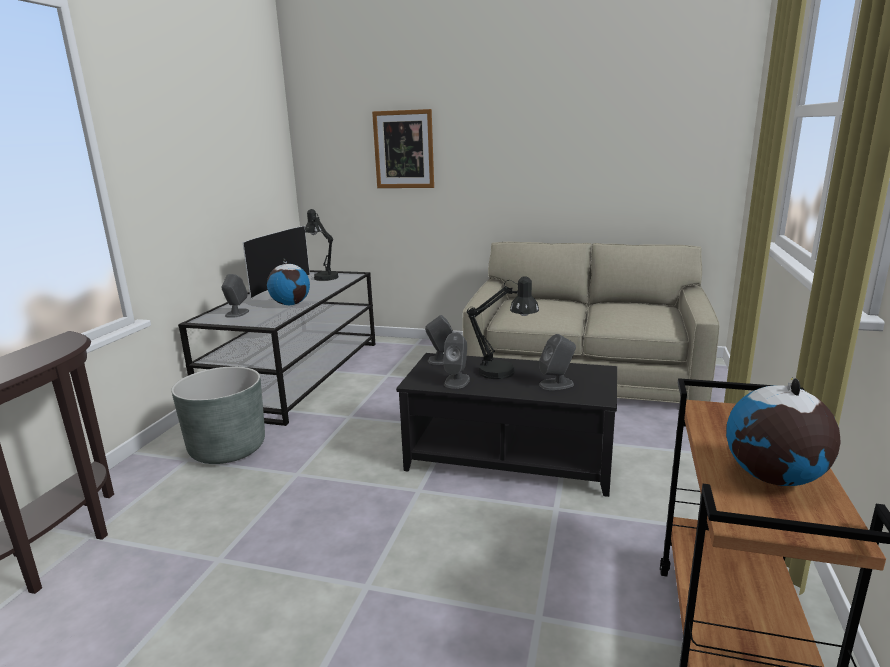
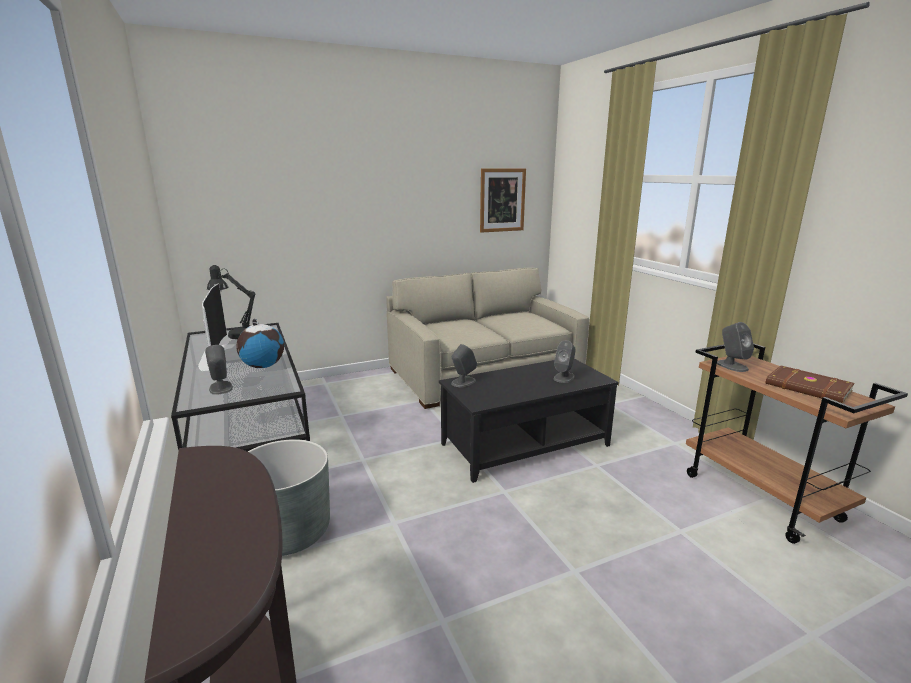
camera: 40 degrees left, 0 degrees up
(404, 149) = (297, 201): picture -> picture (502, 200)
(457, 381) = (503, 394): grey speaker -> grey speaker (731, 366)
(504, 373) = (520, 379): black table lamp -> none
(773, 478) = (808, 388): globe -> brown book

